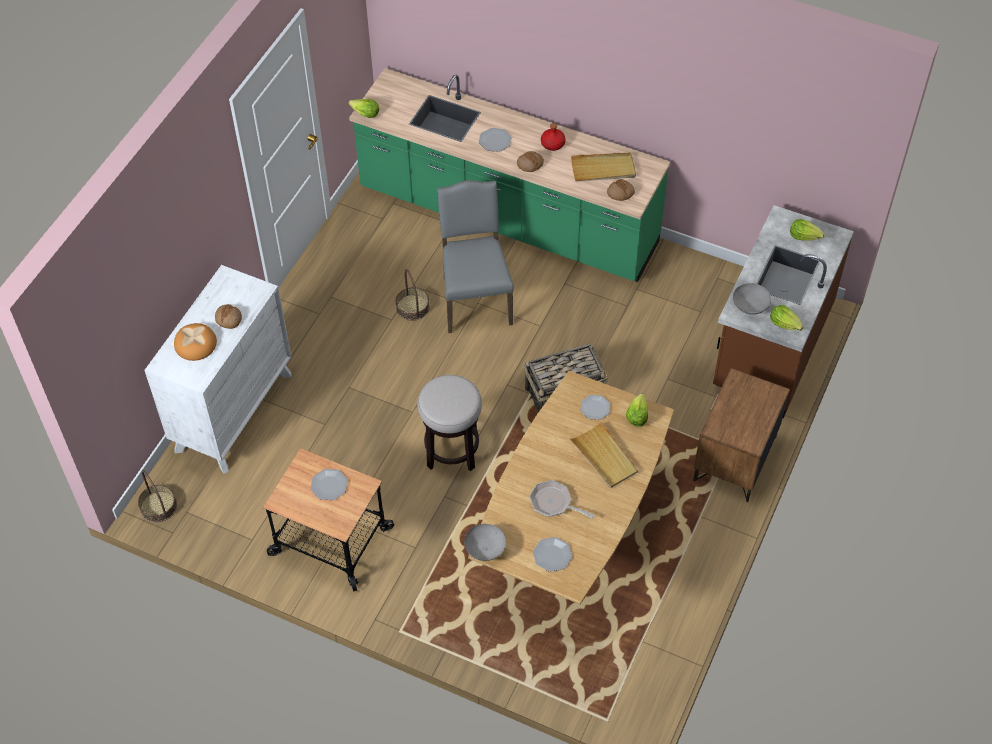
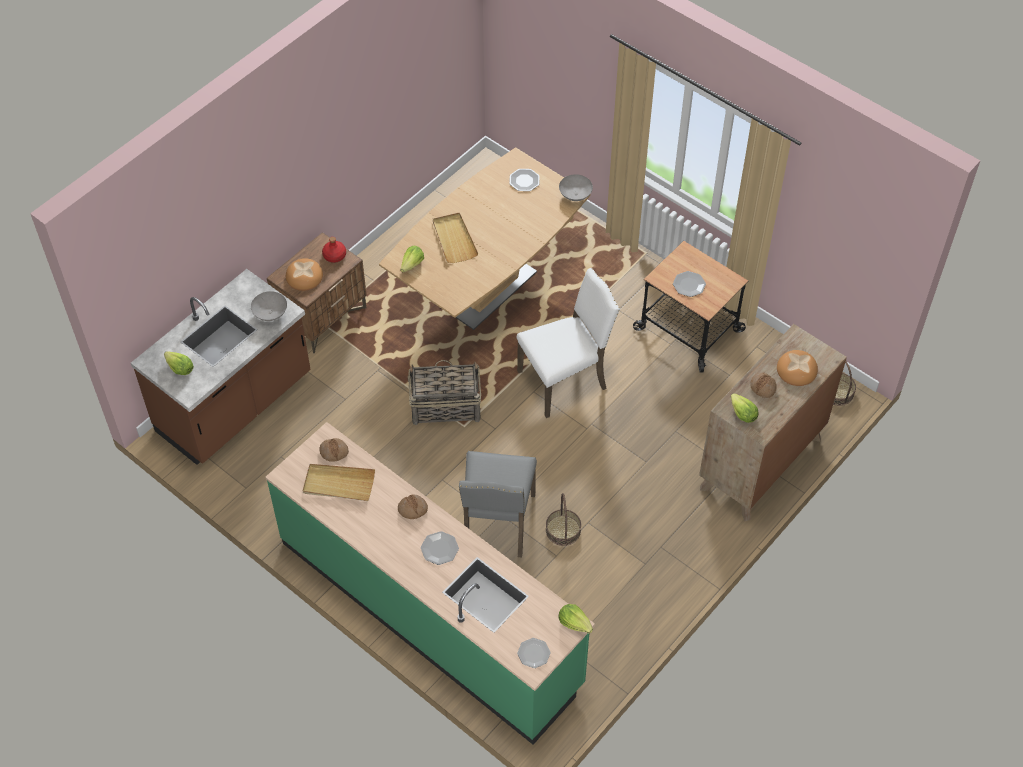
camera: 165 degrees left, 0 degrees up
(233, 411) = (761, 463): white dresser -> brown dresser
(452, 450) = (565, 381): stool -> white chair
(553, 144) = (378, 529): red bottle -> red bottle (334, 255)
(554, 503) = (509, 215): frying pan -> none
(595, 408) = (445, 279): plate -> plate (533, 654)
(751, 399) = (304, 276): none -> bread
(785, 324) = (249, 291): lettuce -> lettuce (742, 414)

